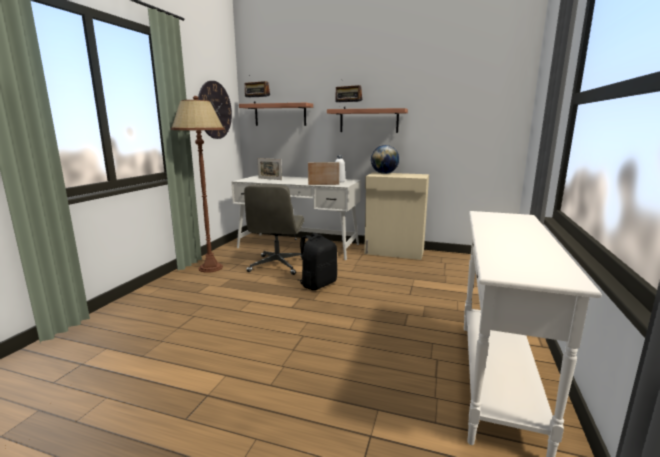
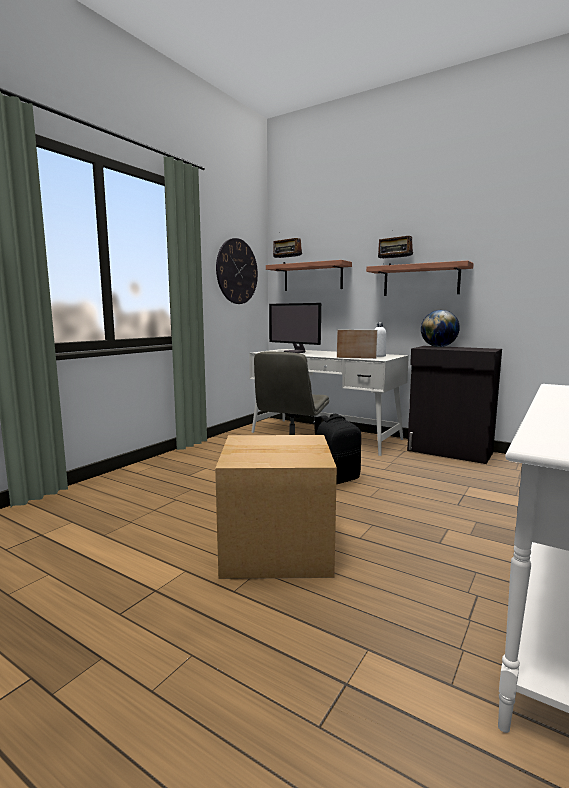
camera: 15 degrees right, 5 degrees down
(210, 268) = (214, 451): brown floor lamp -> none
(270, 179) = (295, 352): picture frame -> monitor
(291, 346) = (276, 548): none -> cardboard box
(394, 252) = (449, 452): beige cabinet -> black cabinet

